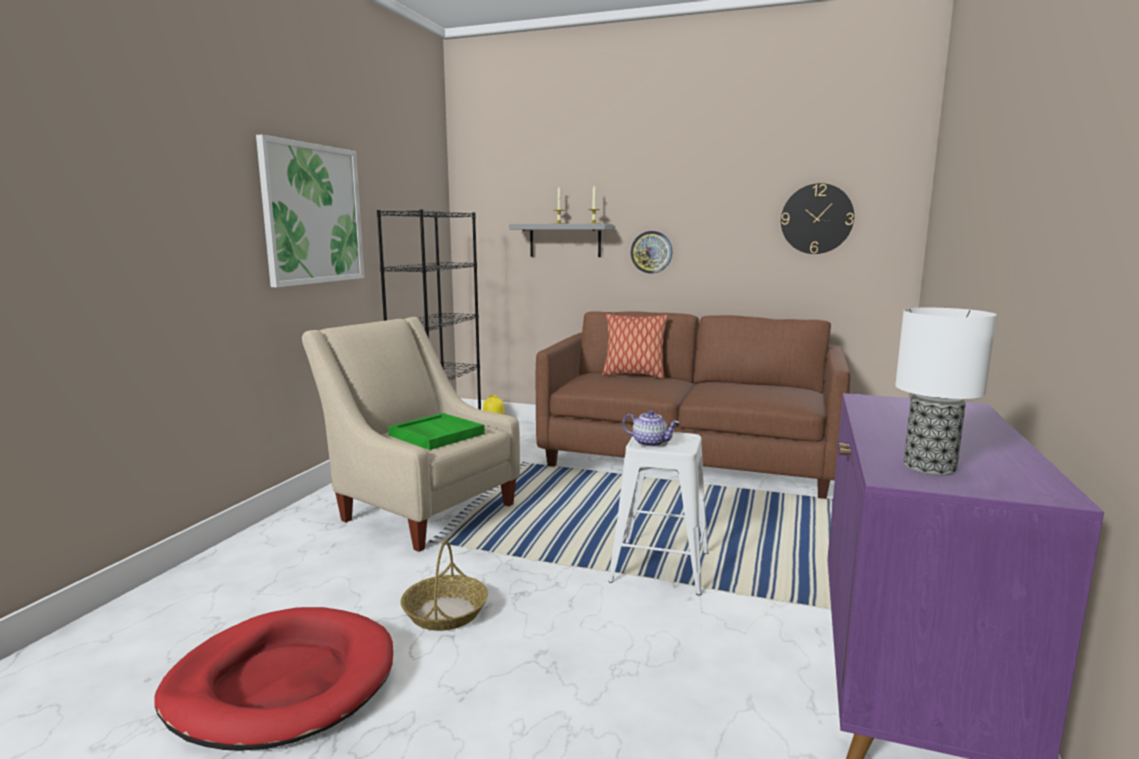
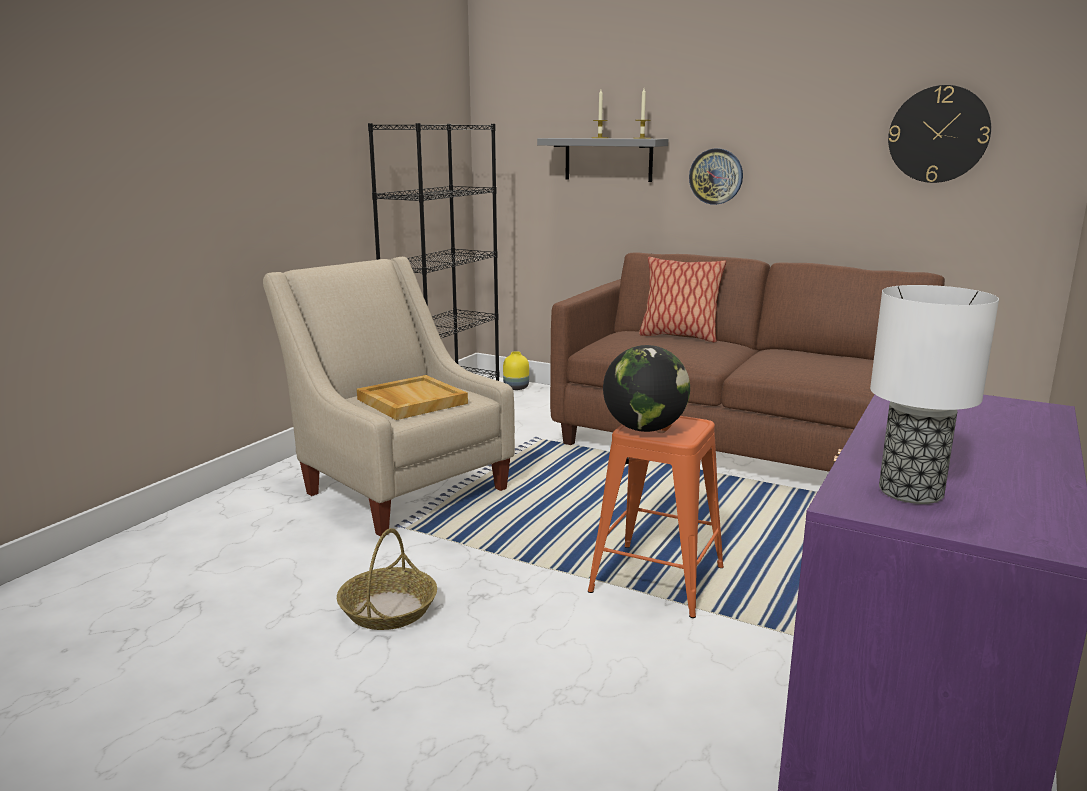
camera: 10 degrees right, 5 degrees up
(282, 683) = (194, 669): red dog bed -> none
(313, 214) = (285, 131): picture -> none
(435, 434) = (411, 401): green tray -> beige tray
(650, 443) = (644, 429): teapot -> globe
(660, 567) = (657, 579): white stool -> orange stool

